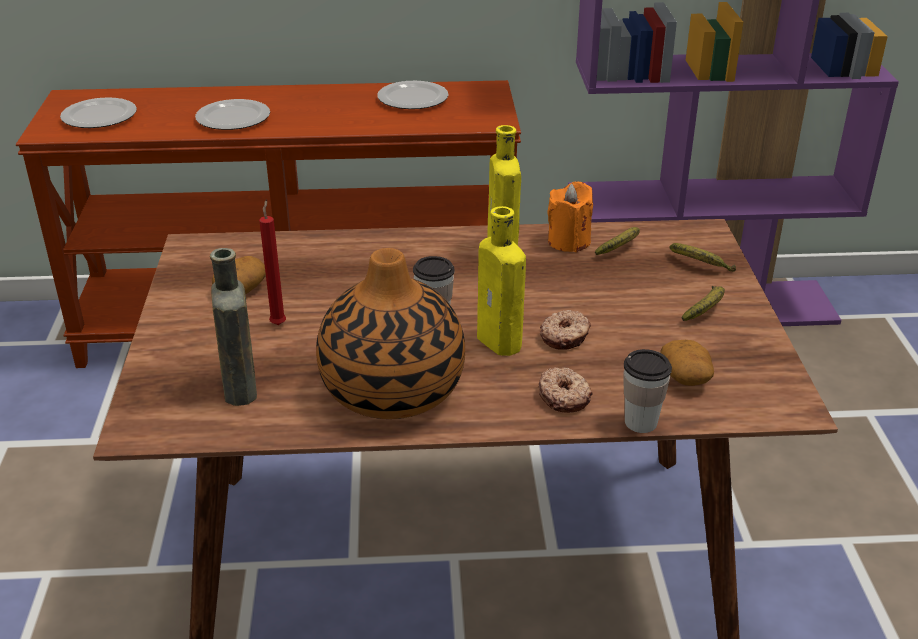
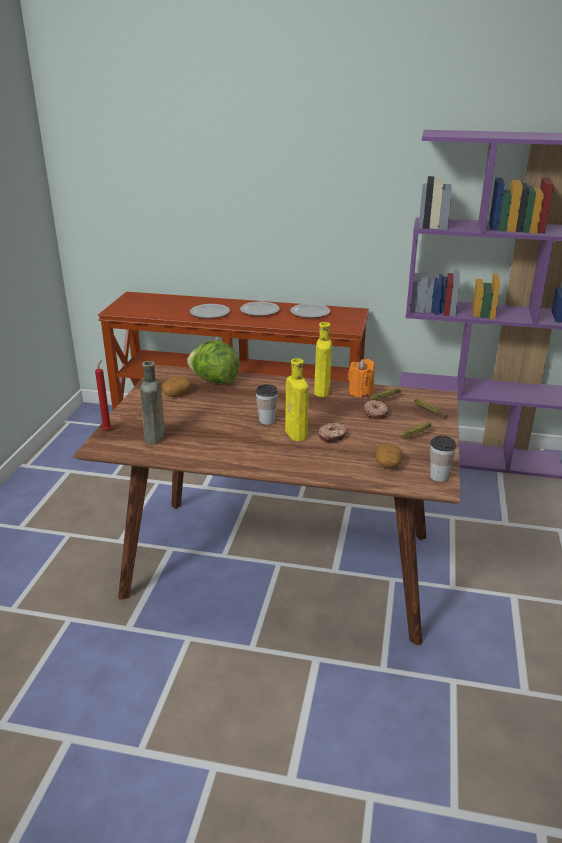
camera: 15 degrees right, 5 degrees down
(100, 117) = (143, 306): plate -> plate (260, 311)
(278, 323) = (188, 411): red candle -> red candle (108, 429)
(299, 253) = (214, 380): none -> lettuce
(392, 390) = (229, 448): vase -> none
(564, 397) = (316, 463): donut -> donut (375, 413)
(640, 422) = (350, 481): cup -> cup (439, 476)

